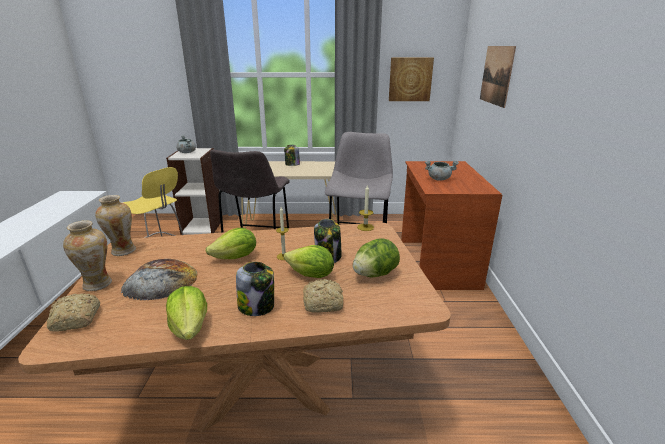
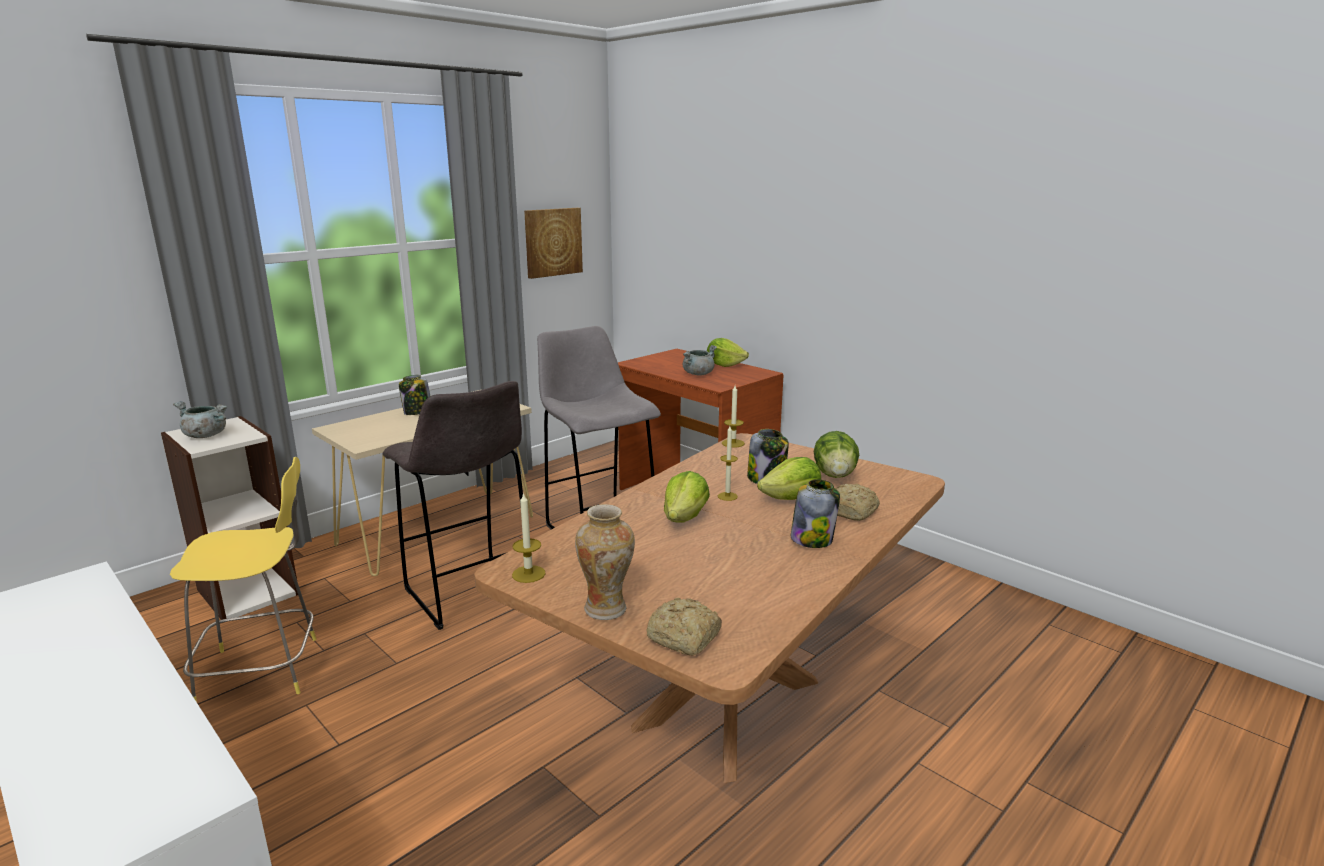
camera: 45 degrees left, 5 degrees down
(123, 251) = (528, 574): vase -> candle
(161, 282) = (671, 571): bread -> none
(190, 328) = (804, 580): lettuce -> lettuce (724, 365)
(496, 75) = (713, 230): picture -> none

